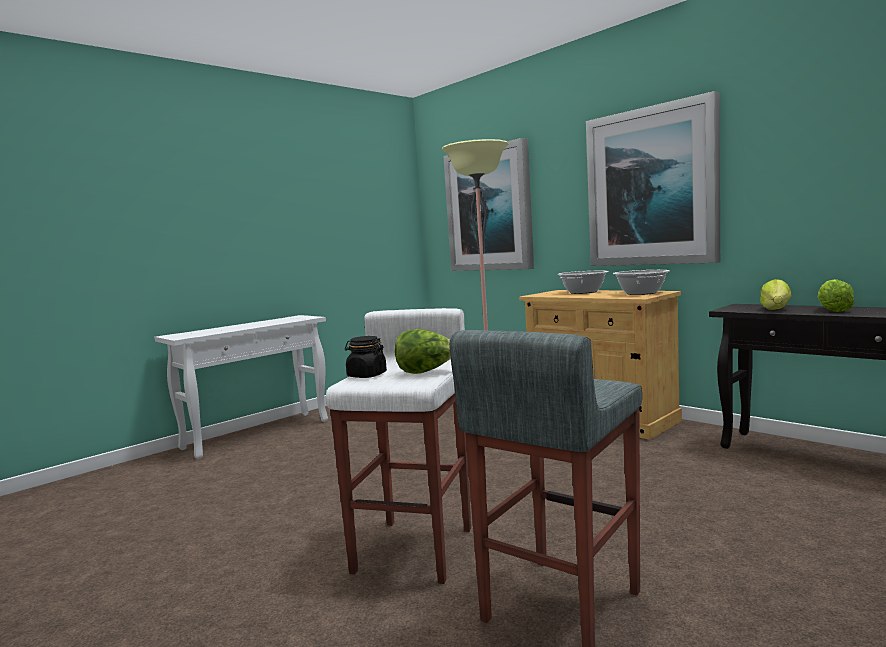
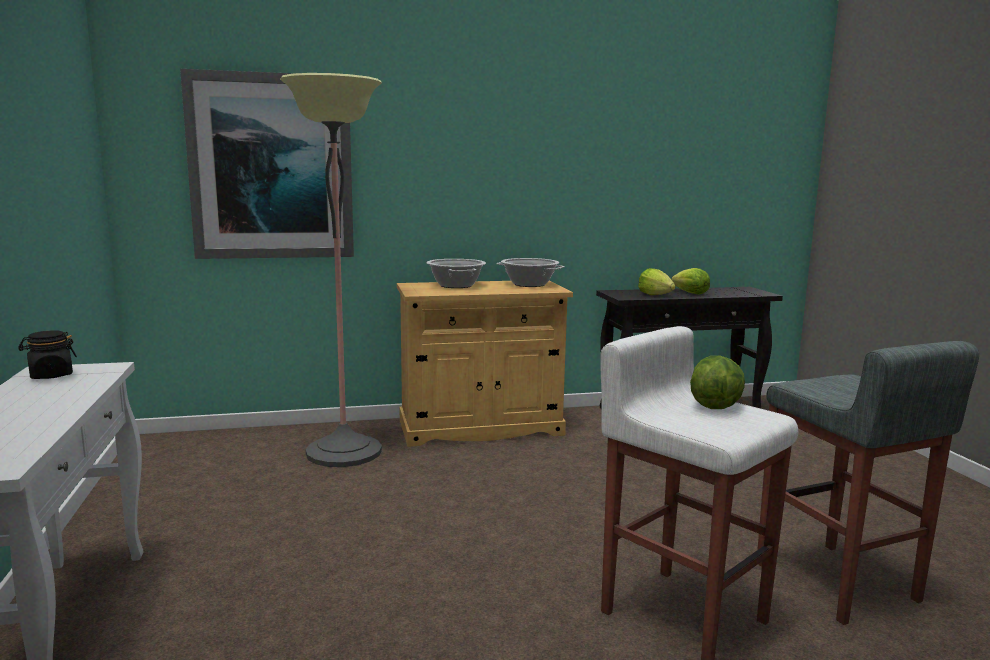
camera: 60 degrees left, 5 degrees up
(366, 375) = (690, 424): black jar -> black jar (51, 375)
(651, 187) = (518, 168): picture -> none

